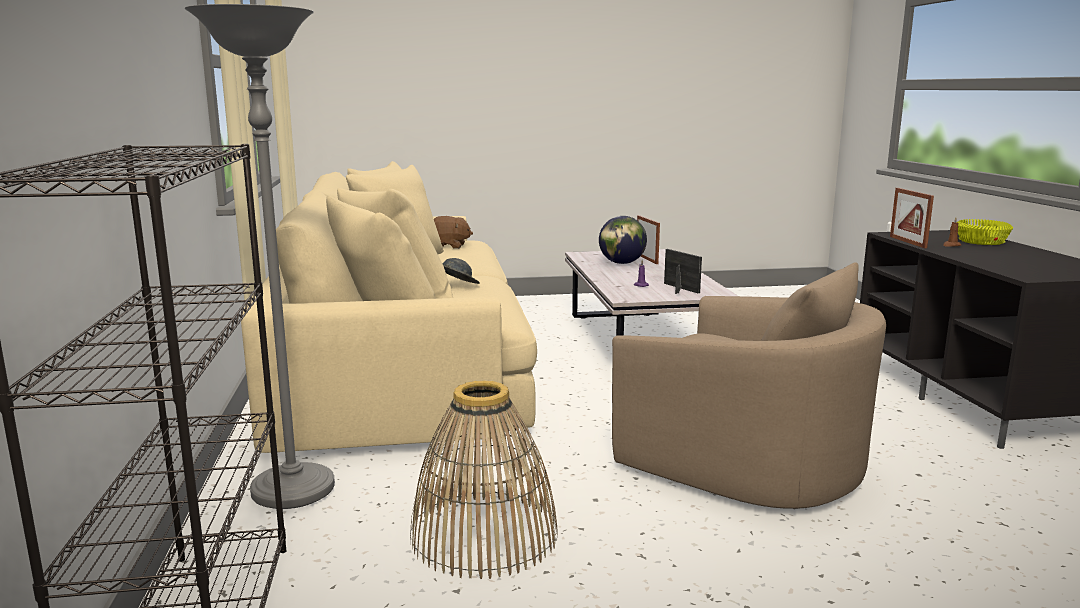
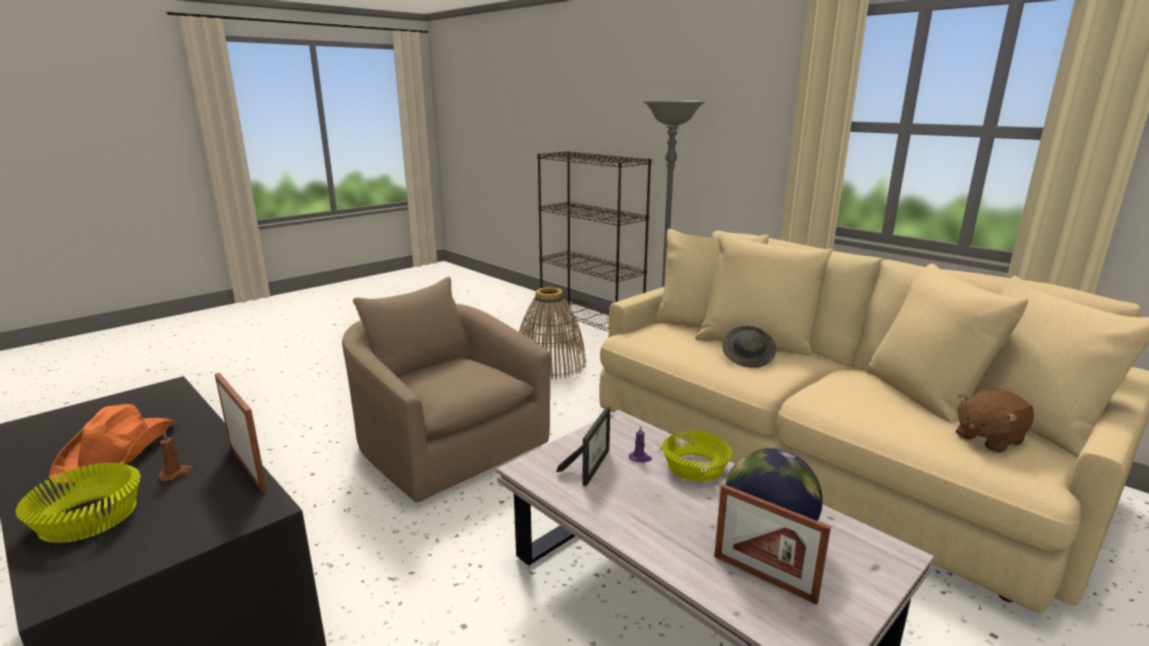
camera: 145 degrees right, 5 degrees up
(613, 278) = (696, 467): none -> yellow bowl
(677, 288) = (590, 465): picture frame -> picture frame turned 90 degrees counterclockwise
(745, 460) = (446, 444): beige armchair -> beige armchair turned 45 degrees clockwise
(1007, 256) = (119, 450): none -> orange hat

